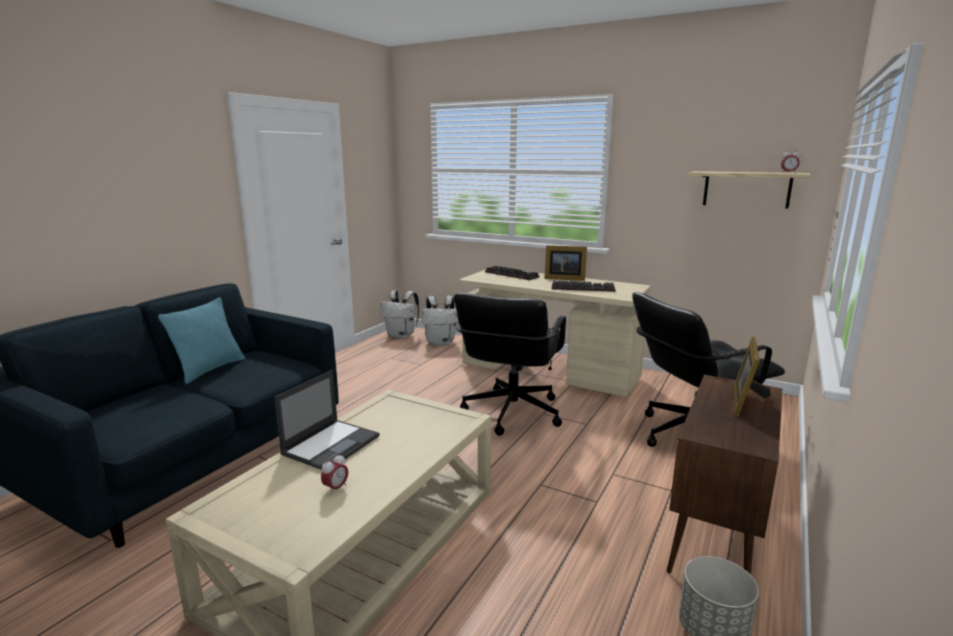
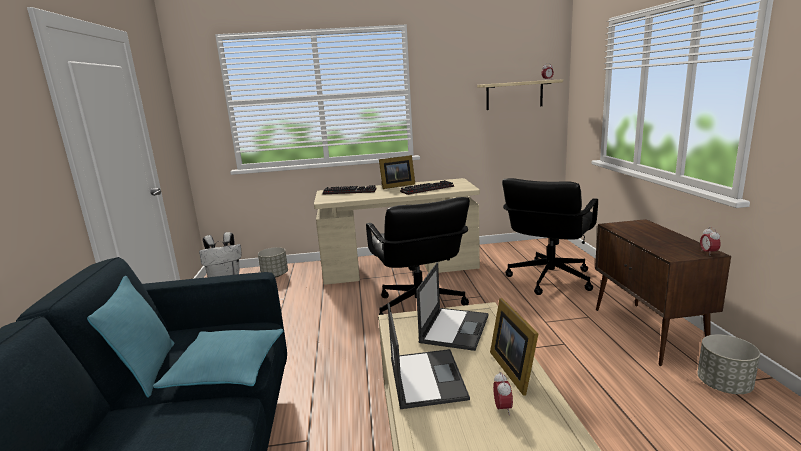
camera: 35 degrees left, 0 degrees up
(241, 385) = (226, 369): none -> turquoise pillow
(417, 421) = (454, 328): none -> laptop
(441, 342) = (275, 275): white backpack -> grey planter
(746, 402) = (650, 231): picture frame -> picture frame (514, 369)
(754, 447) = (708, 253): none -> alarm clock

